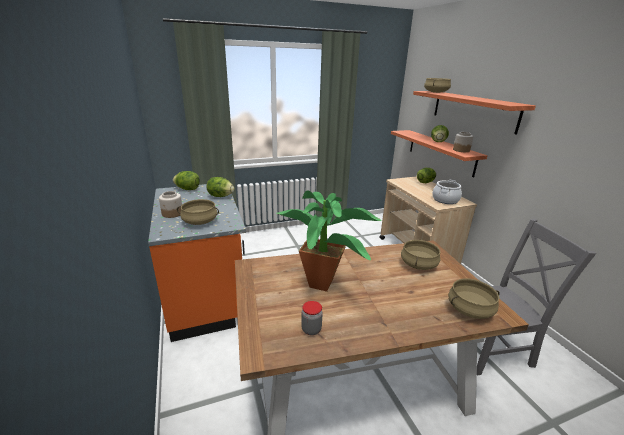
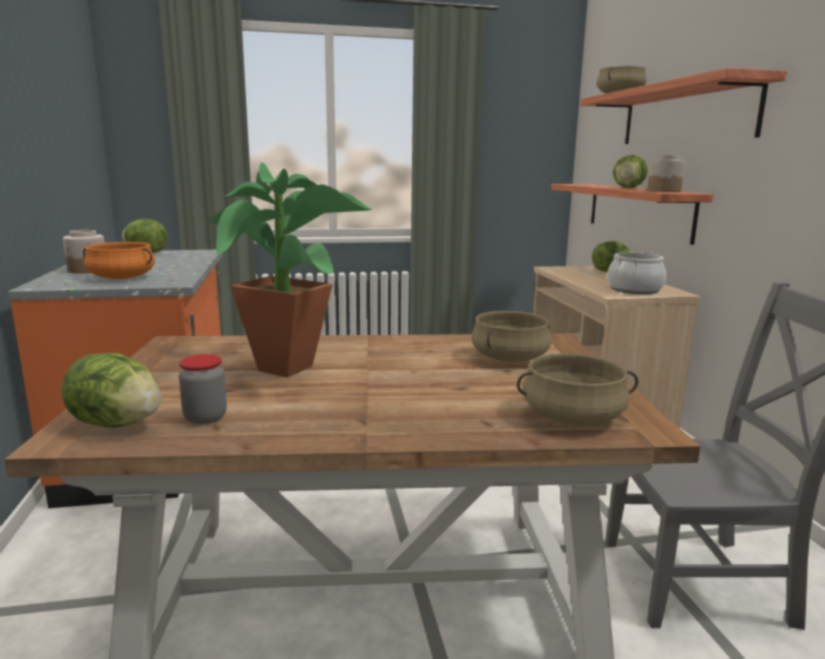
camera: 10 degrees right, 10 degrees down
(199, 221) = (121, 278): beige cooking pot -> orange cooking pot
(220, 196) = (192, 259): lettuce -> lettuce (117, 424)

